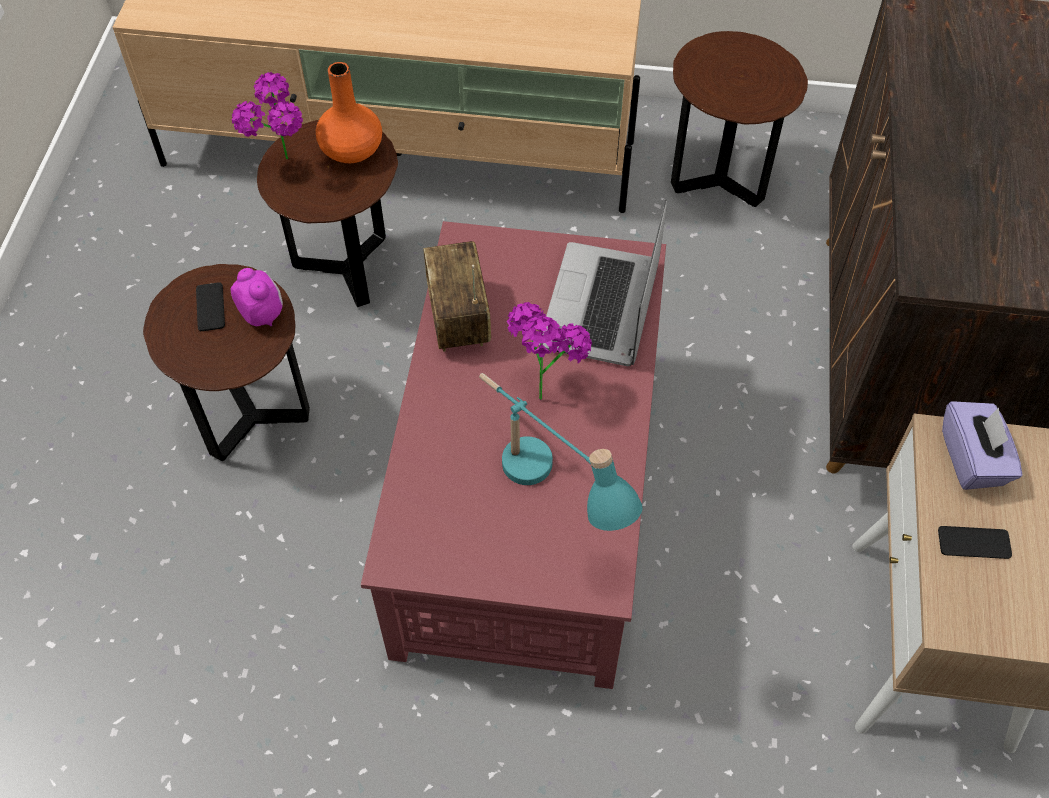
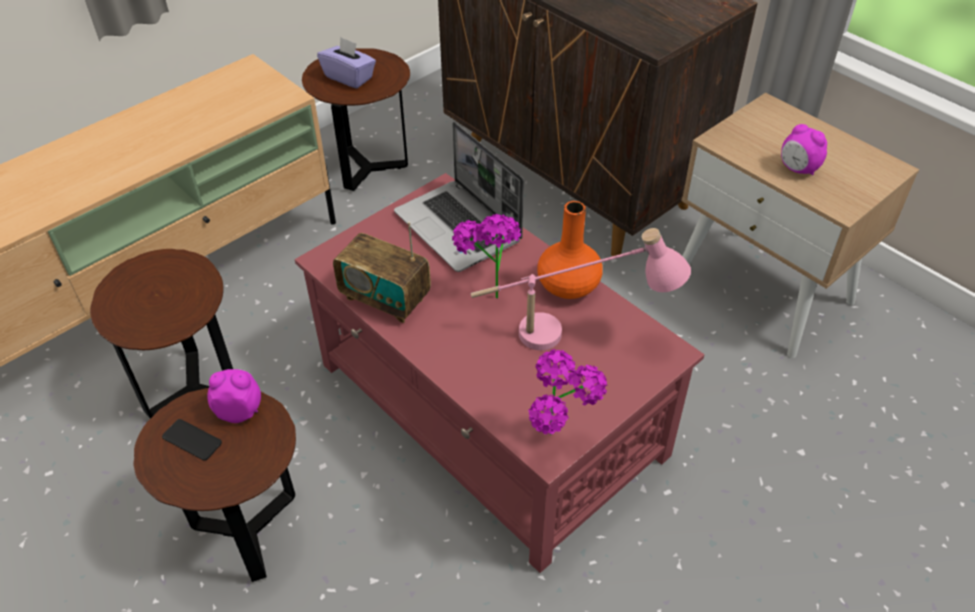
camera: 50 degrees left, 10 degrees down
(283, 168) = (122, 320): potted plant -> potted plant (561, 444)
(351, 149) = (160, 273): orange vase -> orange vase (567, 286)
(549, 491) = (572, 336): turquoise table lamp -> pink table lamp
(972, 459) = (744, 138): purple tissue box -> purple tissue box (349, 77)
(974, 543) = (798, 169): phone -> alarm clock

